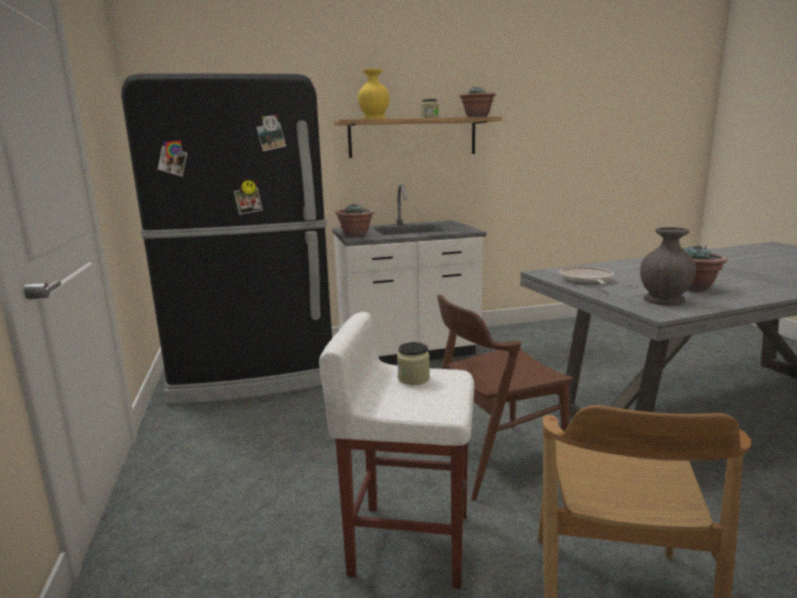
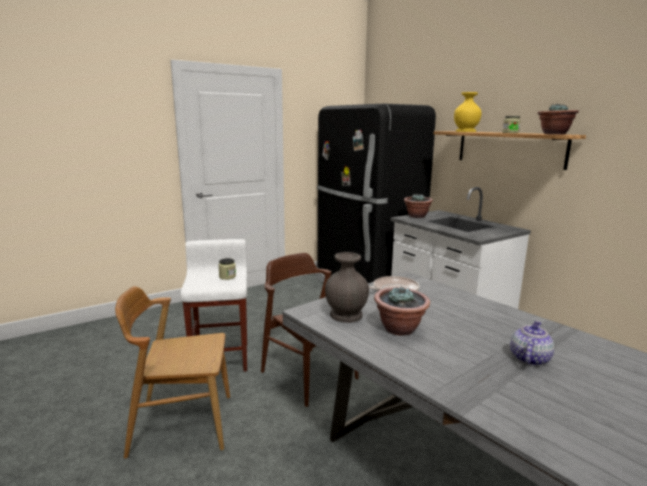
camera: 70 degrees right, 0 degrees up
(730, 268) = (529, 359): none -> teapot

